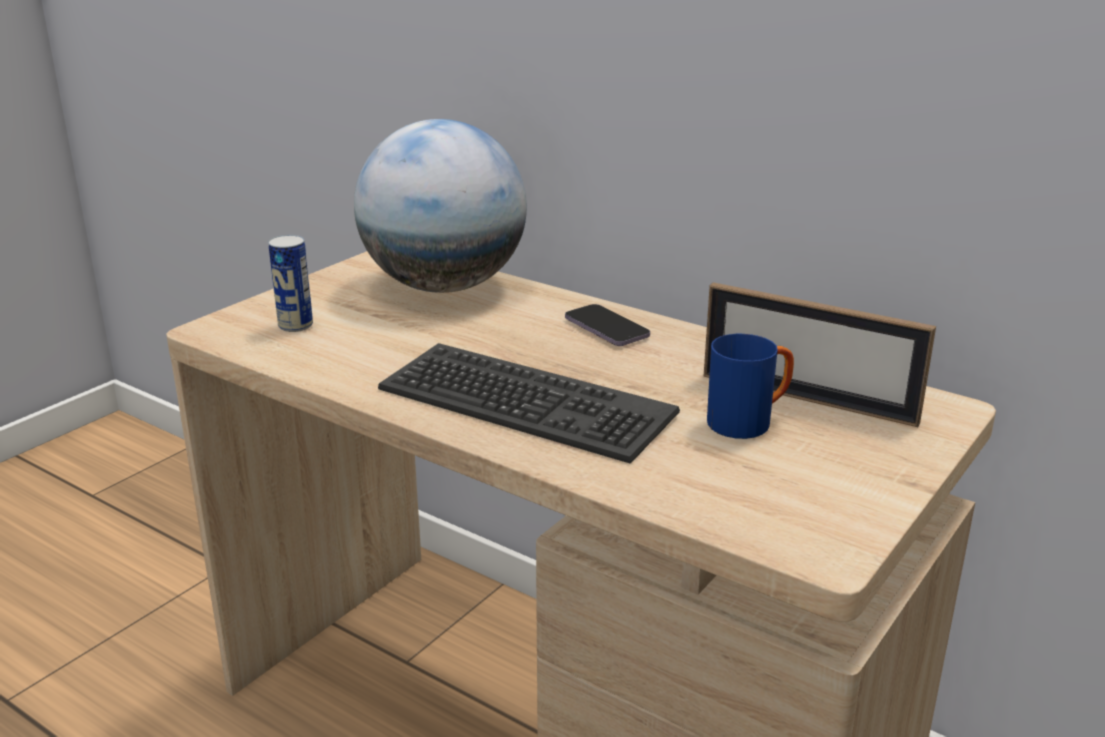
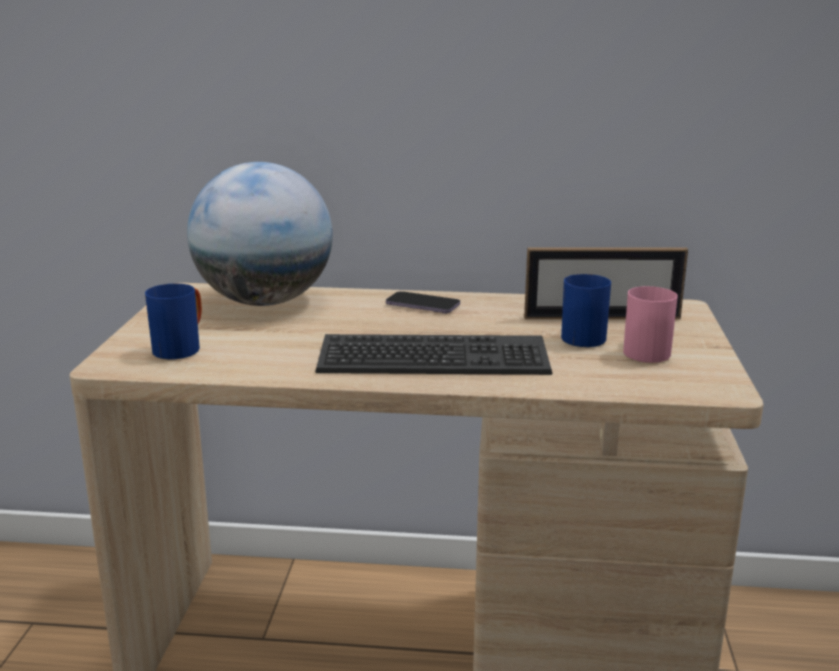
camera: 30 degrees left, 5 degrees down
(295, 325) = (182, 348): can -> blue mug
(797, 462) = (644, 351): none -> pink mug

